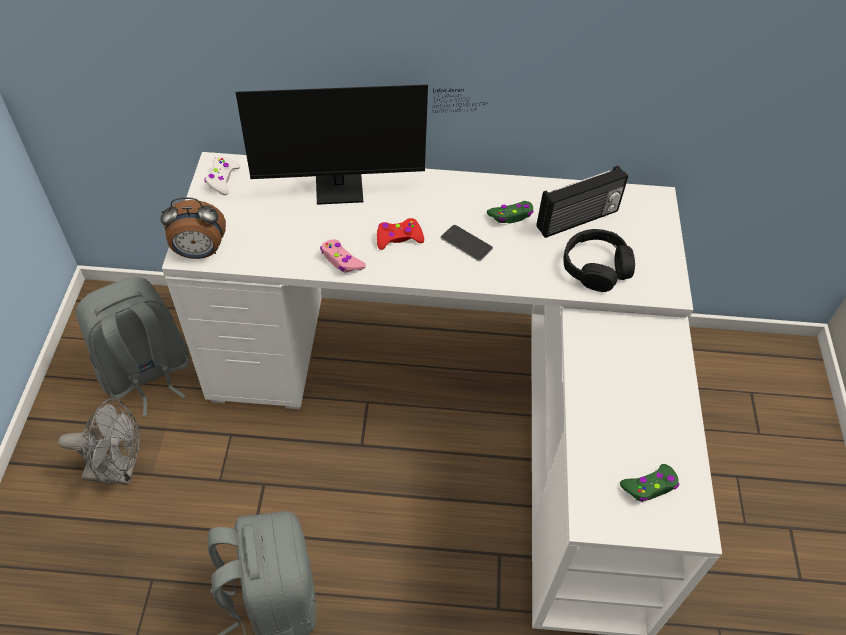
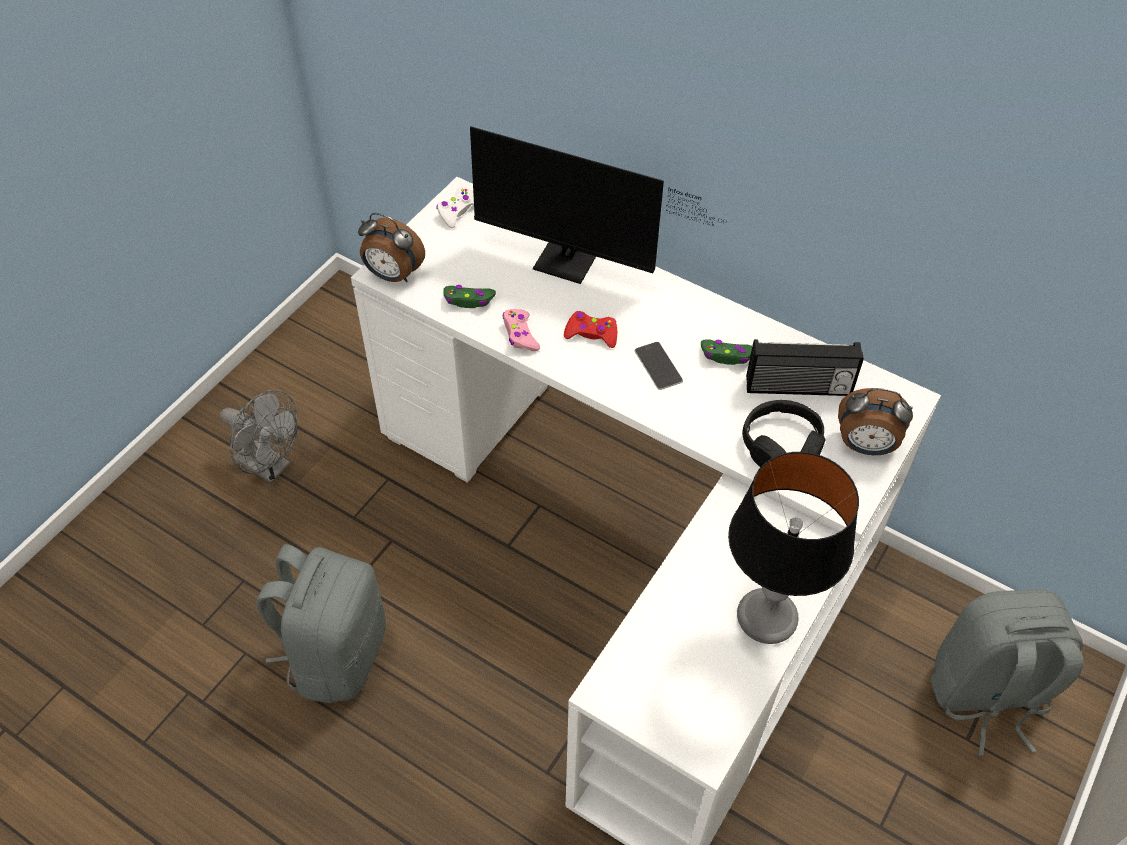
camera: 30 degrees right, 0 degrees up
(146, 373) = (344, 385): grey backpack -> grey backpack (985, 695)
(649, 486) = (687, 690): green game controller -> green game controller (468, 300)
(652, 244) = (865, 446): none -> alarm clock
(665, 402) = (766, 617): none -> table lamp

